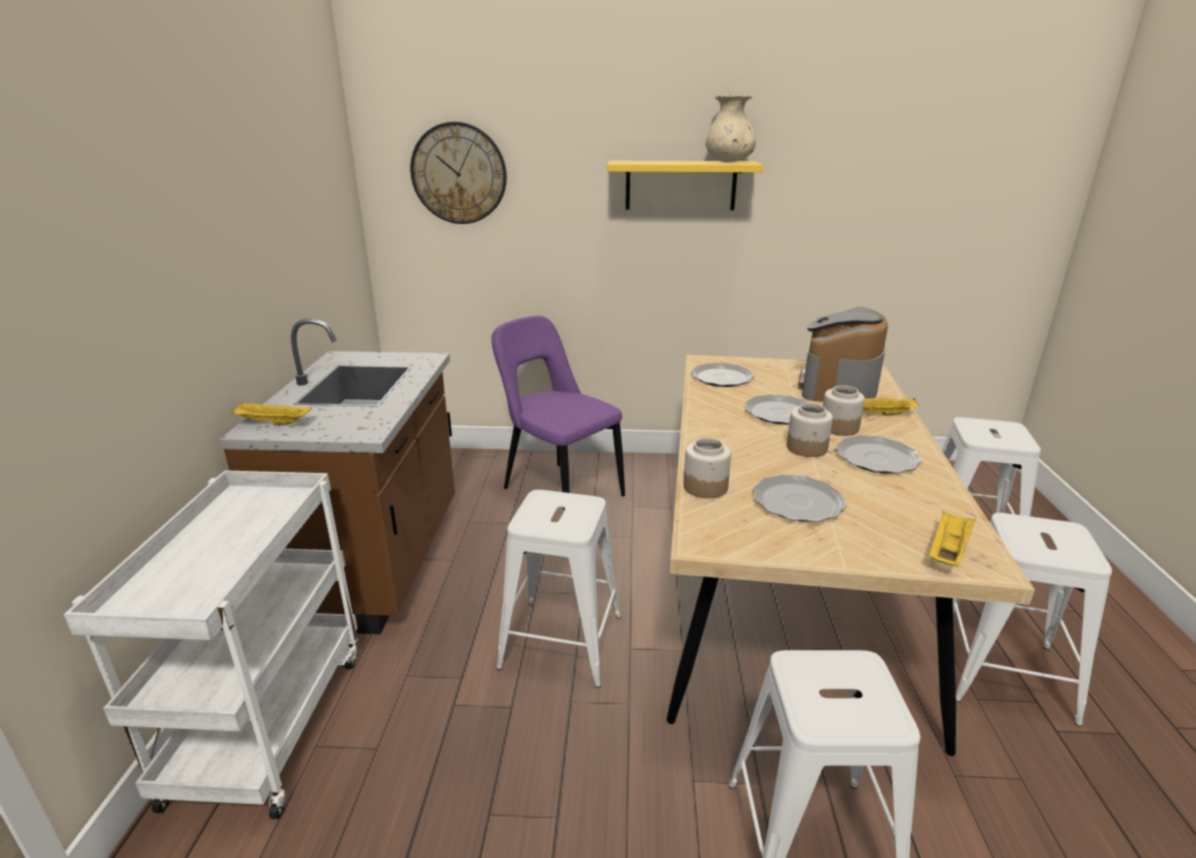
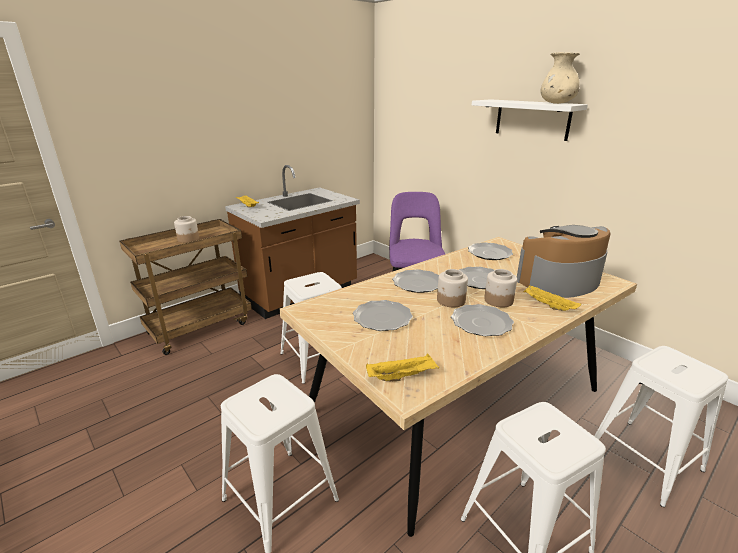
camera: 45 degrees right, 0 degrees up
(269, 722) = (200, 327): white cart -> brown cart
(459, 174) = (414, 103): wall clock -> none
(680, 185) = (532, 119): yellow shelf -> white shelf
(705, 487) = (357, 292): jar -> jar (188, 239)
(738, 444) = (418, 283): none -> plate

